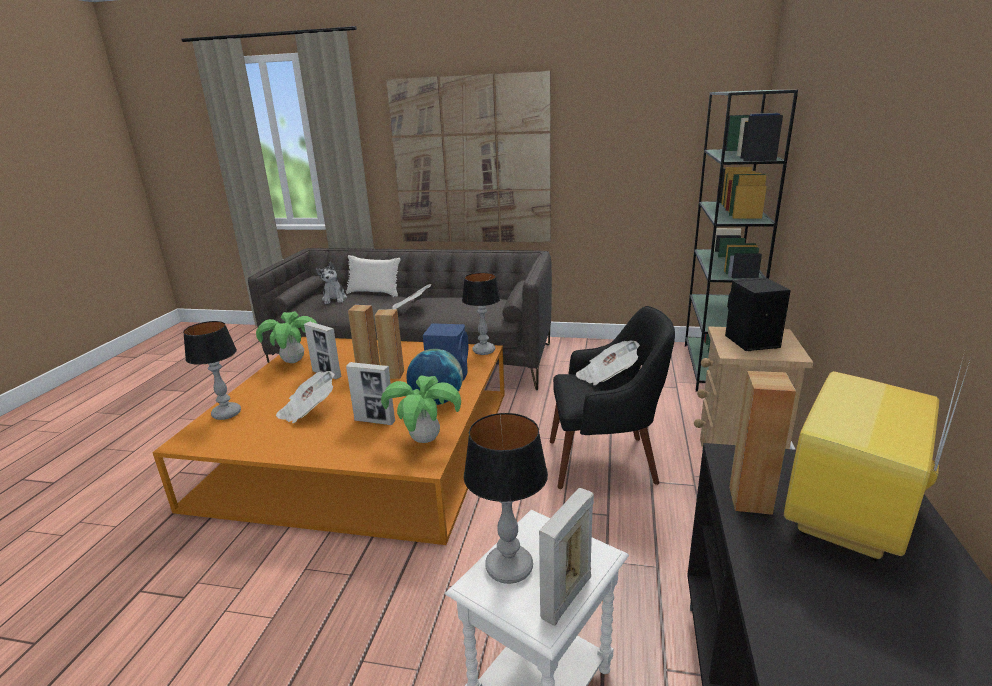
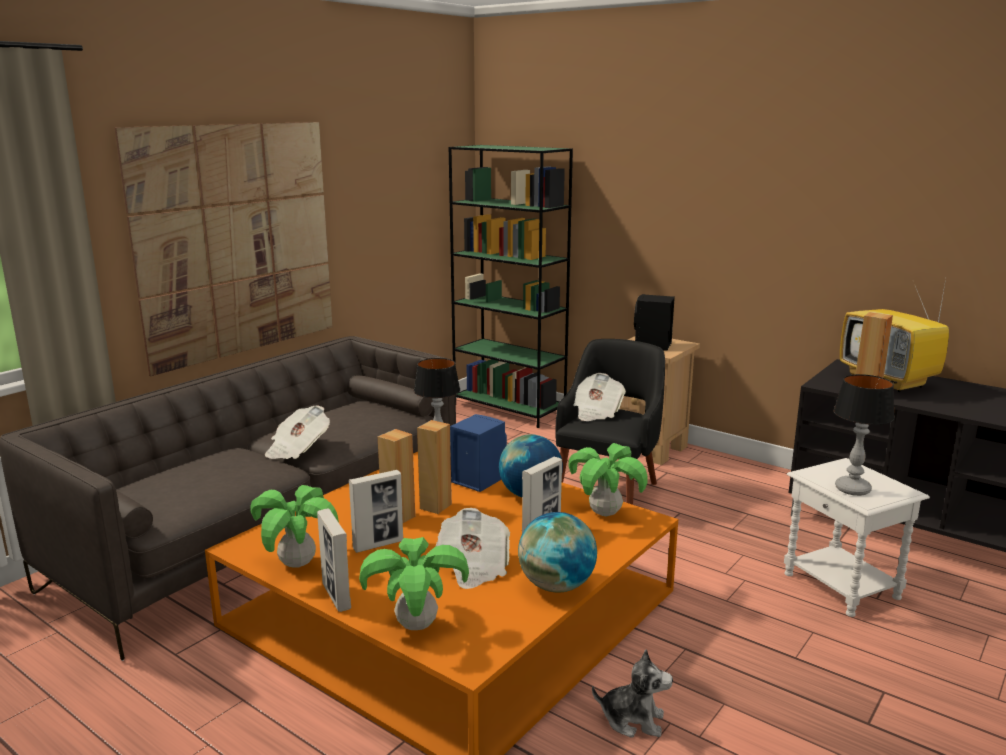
camera: 65 degrees left, 5 degrees down
(227, 414) = (416, 625): table lamp -> potted plant
(290, 448) = (557, 586): none -> globe
(334, 299) = (163, 486): plush toy -> plush toy (633, 720)
(374, 293) = (186, 460): white pillow -> none
(566, 598) = (884, 480): picture frame -> picture frame (336, 596)

